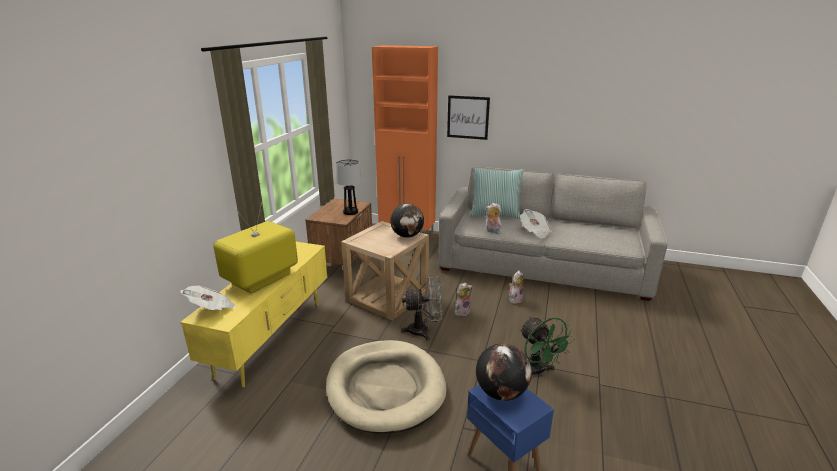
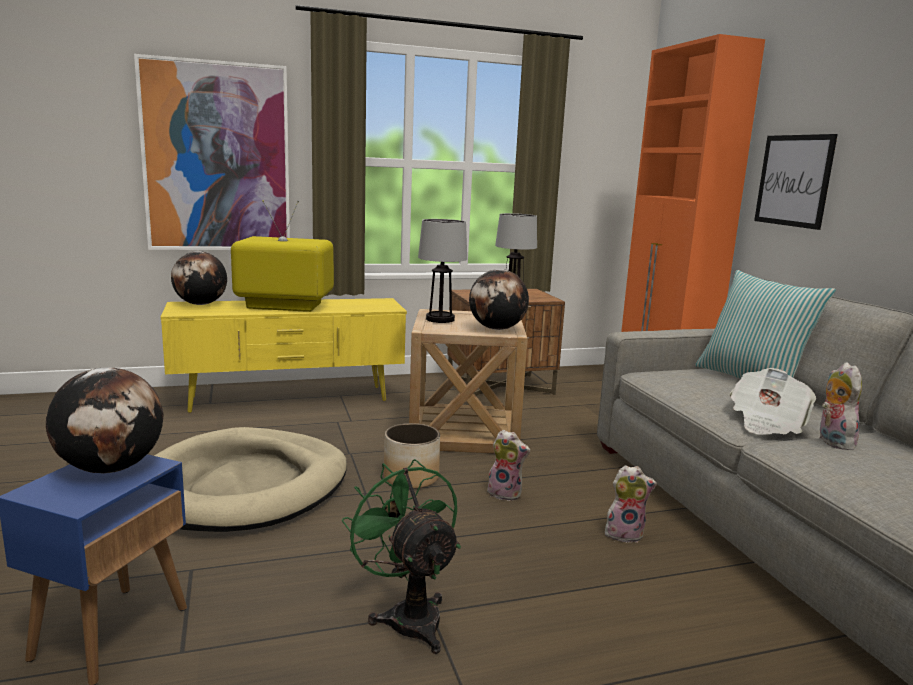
camera: 55 degrees right, 10 degrees down
(165, 189) = (217, 158): none -> picture
(212, 309) = (201, 304): newspaper -> globe
(373, 243) = (440, 319): none -> table lamp
(424, 331) = (411, 477): grey fan -> planter
(492, 231) = (677, 390): plush toy -> plush toy (832, 442)
(538, 372) = (408, 615): green fan -> green fan turned 120 degrees clockwise

